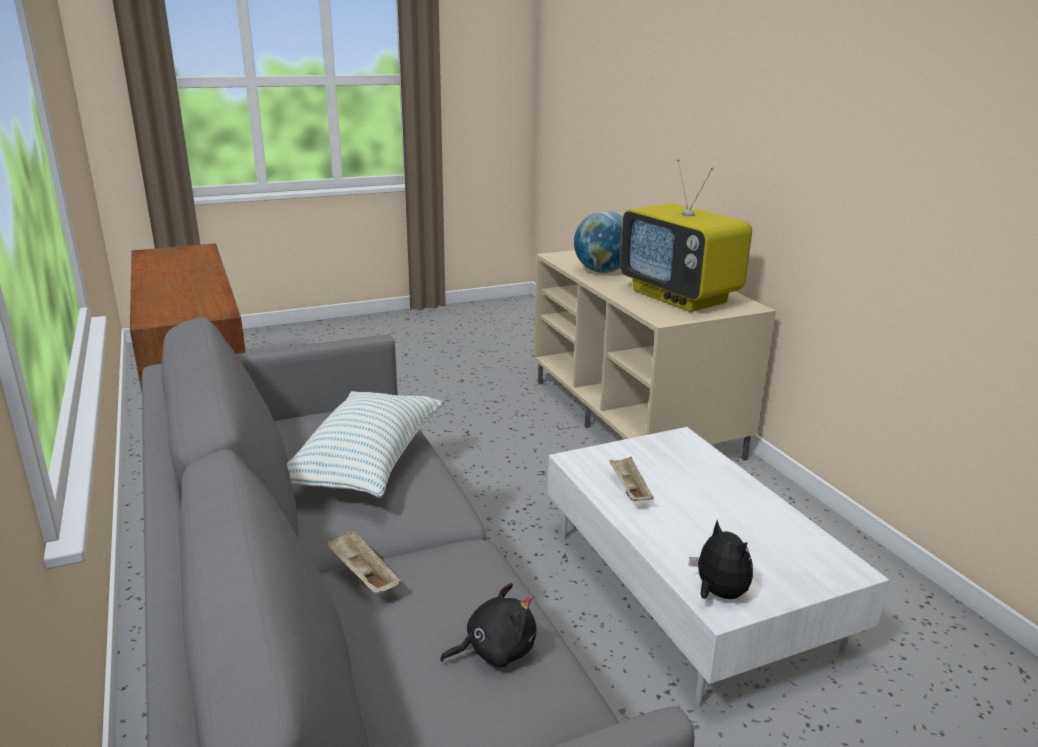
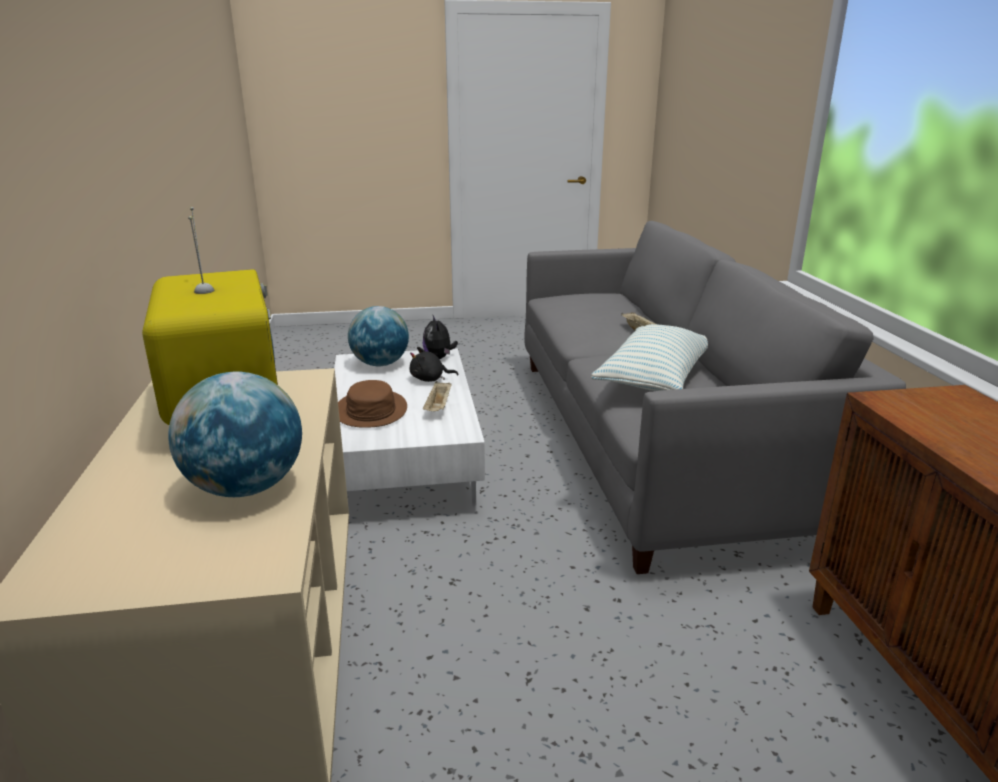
camera: 165 degrees left, 0 degrees up
(495, 650) = (578, 310): black plush toy -> black plush toy (430, 379)
(699, 475) = (370, 410): none -> brown hat
(790, 562) = (380, 364): none -> globe

